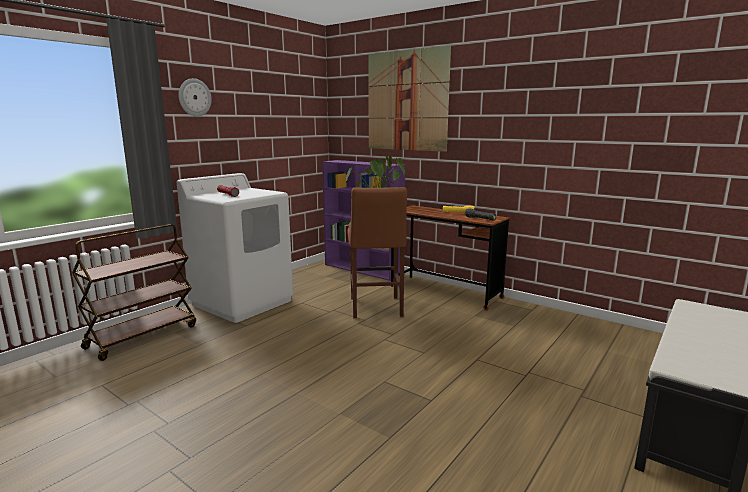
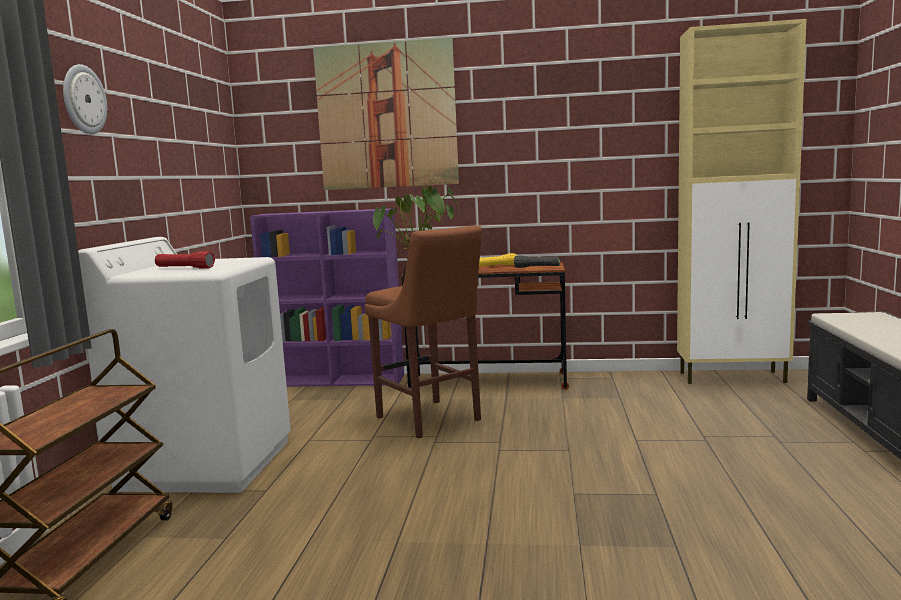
camera: 30 degrees left, 5 degrees down
(629, 334) = (733, 377): none -> beige cabinet

